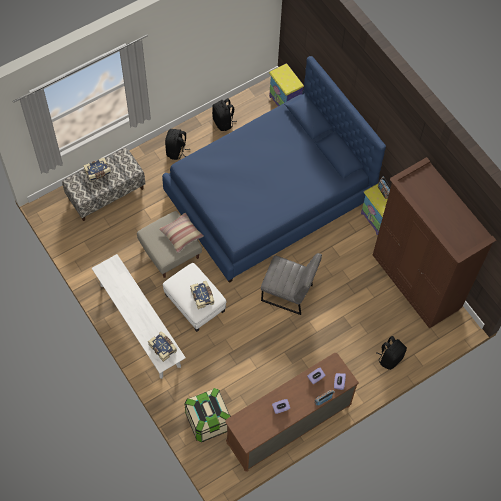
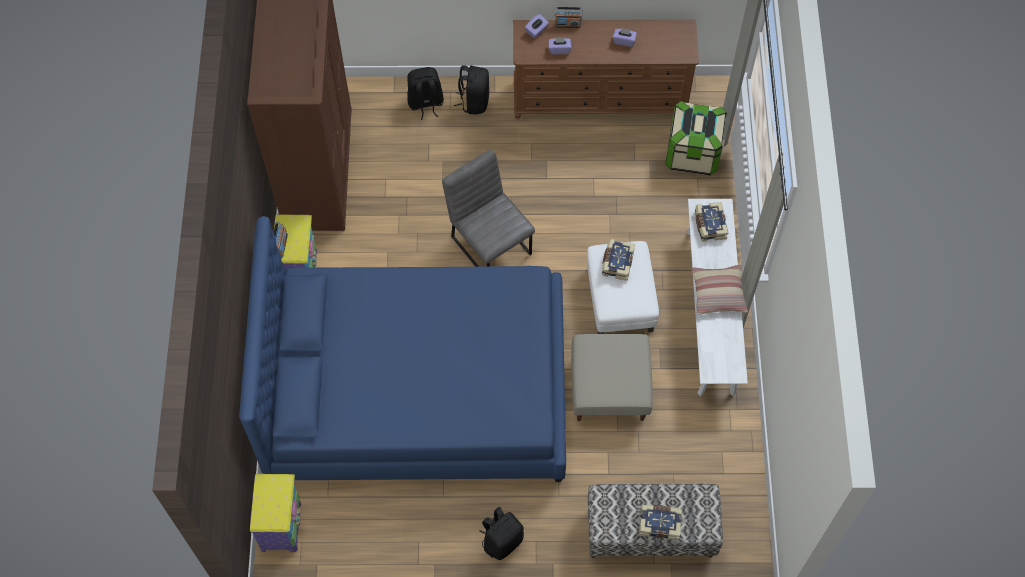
camera: 145 degrees left, 0 degrees up
(181, 234) = (591, 363): pillow -> pillow (718, 293)
(223, 122) = (398, 548): black backpack -> black backpack (474, 101)

